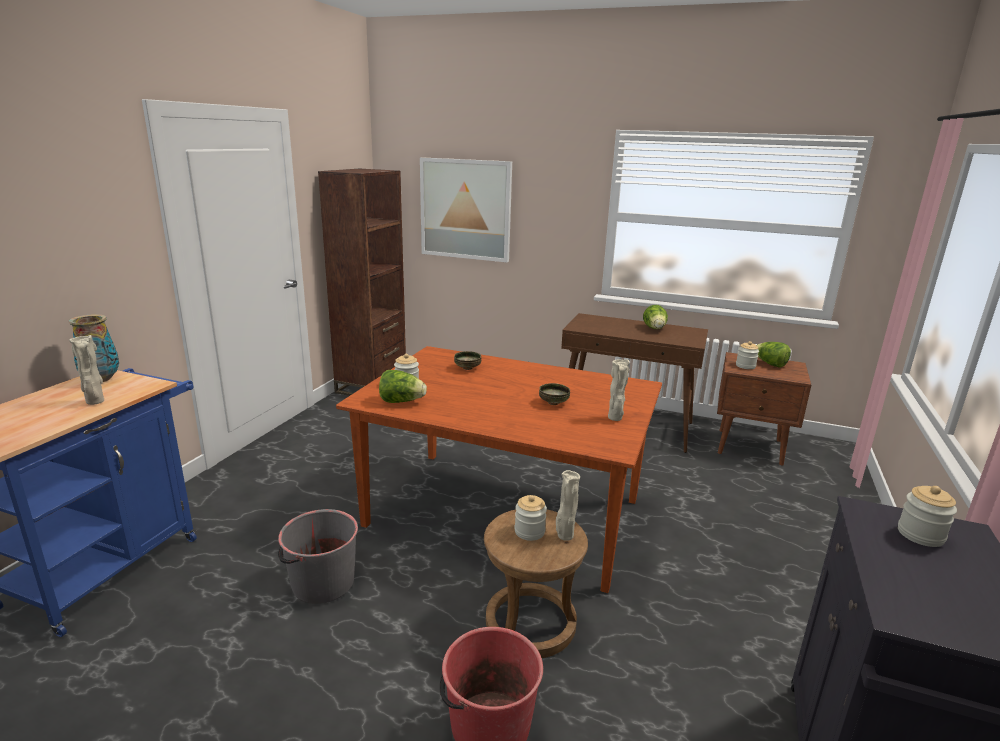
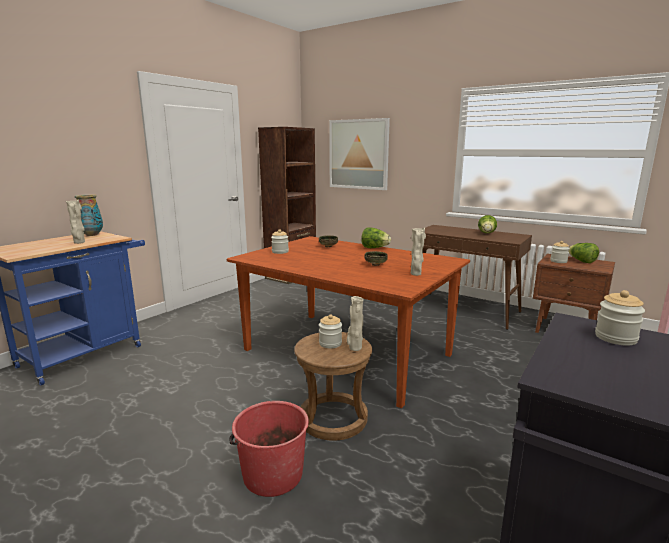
camera: 15 degrees right, 5 degrees down
(322, 583) = (203, 377): grey bucket -> none
(401, 401) = (269, 259): lettuce -> lettuce (374, 248)

